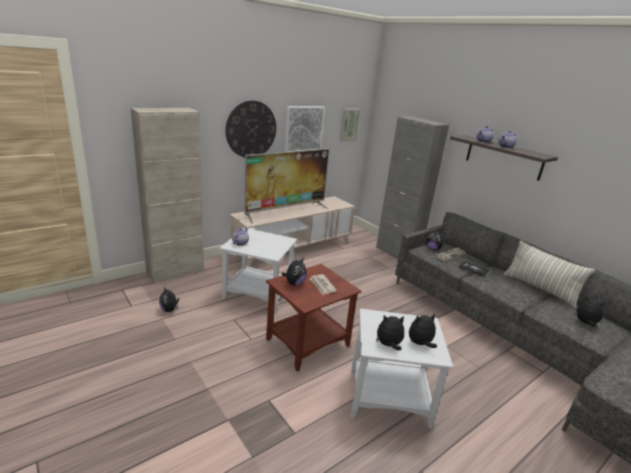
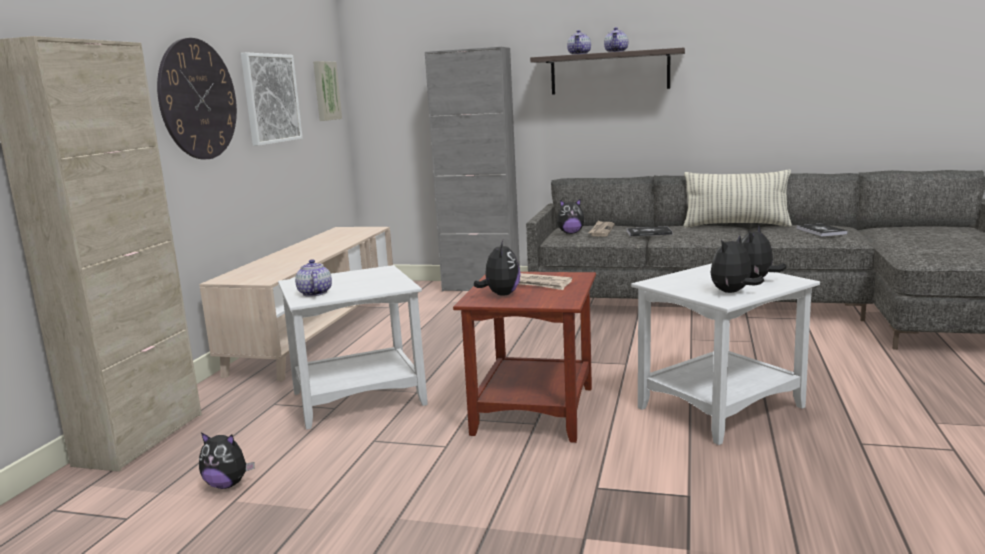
camera: 35 degrees left, 10 degrees down
(286, 211) = (297, 256): television -> none
(585, 323) = (821, 231): plush toy -> book

